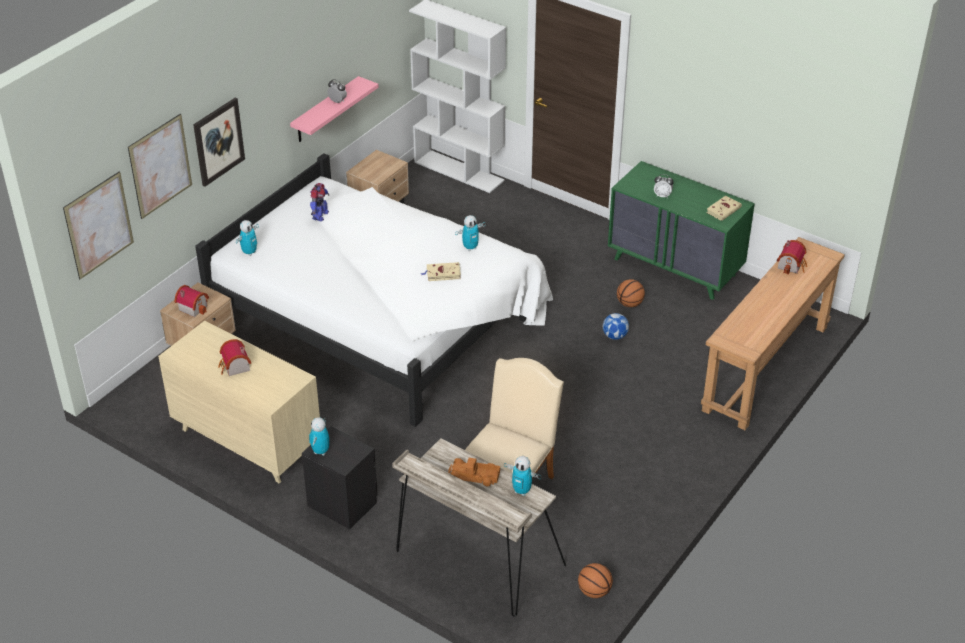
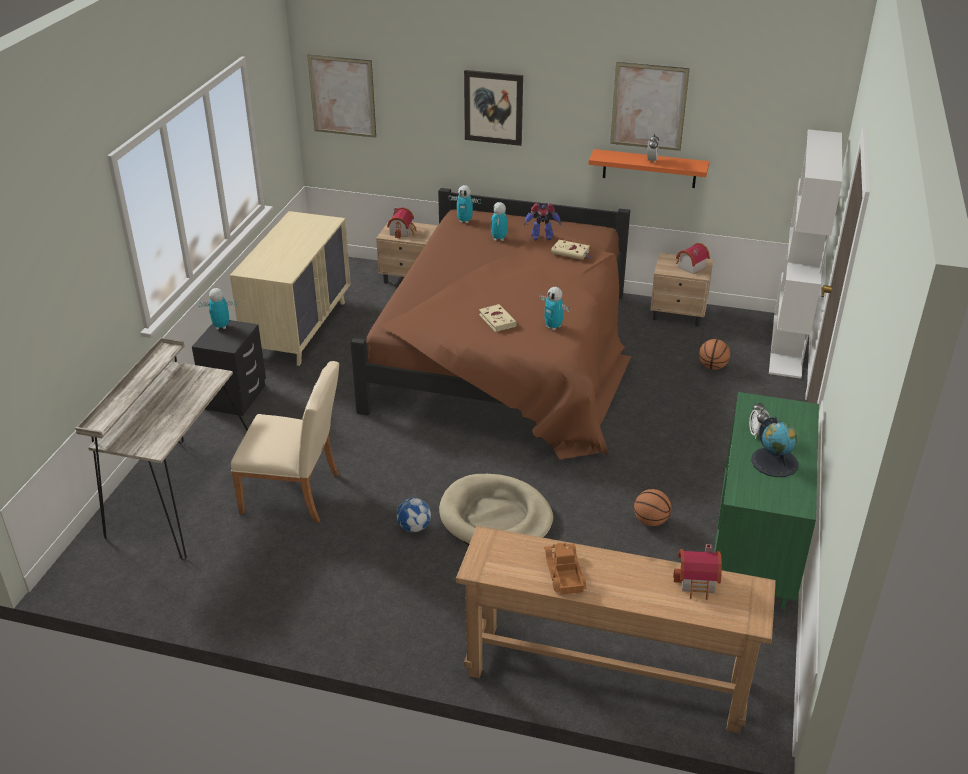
camera: 70 degrees right, 5 degrees down
(160, 166) = (418, 86): picture -> picture (648, 106)
(235, 367) = (287, 244): toy house -> toy house (689, 267)
(325, 110) = (649, 168): pink shelf -> orange shelf
(381, 317) = (508, 356): white bed -> brown bed
(474, 476) = (178, 402): toy truck -> toy truck (563, 574)
(522, 491) = (163, 436): toy robot -> toy robot (499, 238)
(592, 378) = (495, 518): none -> beige dog bed
(594, 591) = (149, 590): basketball -> basketball (712, 367)
(614, 336) = (581, 521): football -> football (414, 527)
(694, 199) = (774, 462): none -> globe
(724, 210) = (773, 493): beige book -> beige book (571, 252)

